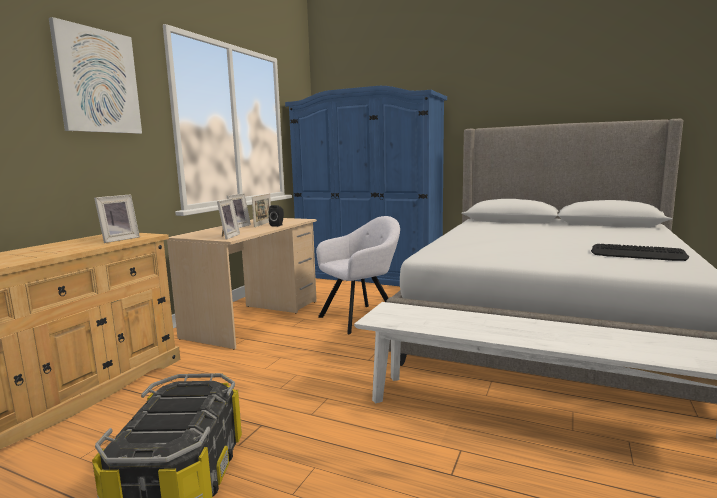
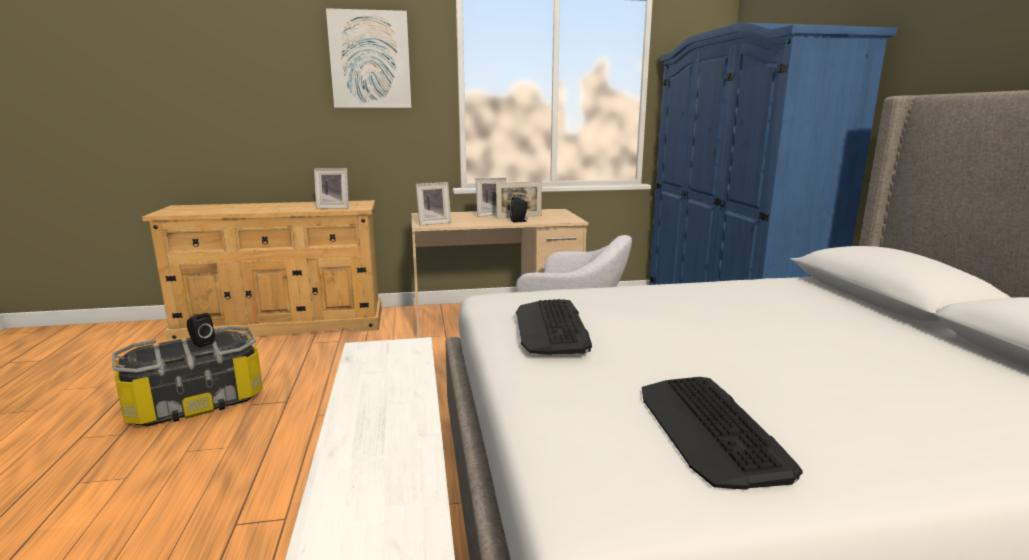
camera: 55 degrees right, 5 degrees up
(173, 403) = (201, 343): none -> black speaker
(507, 251) = (551, 328): none -> keyboard

